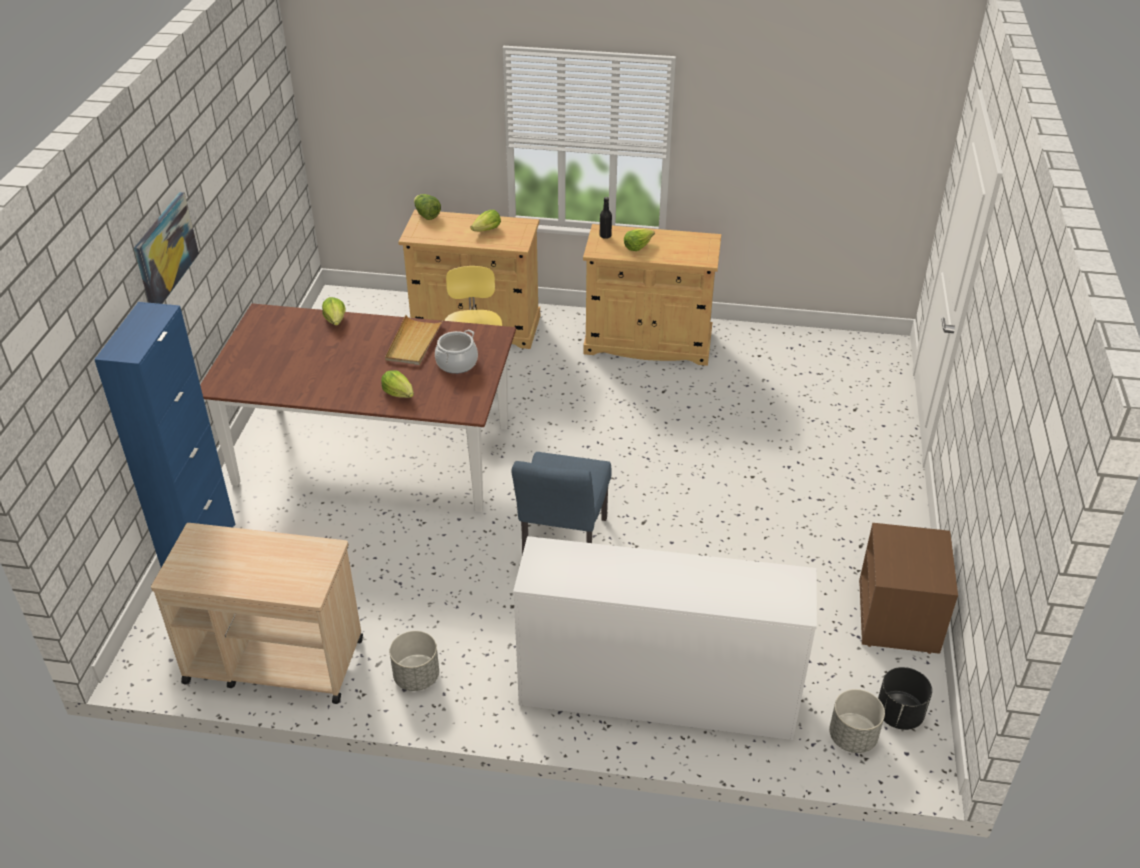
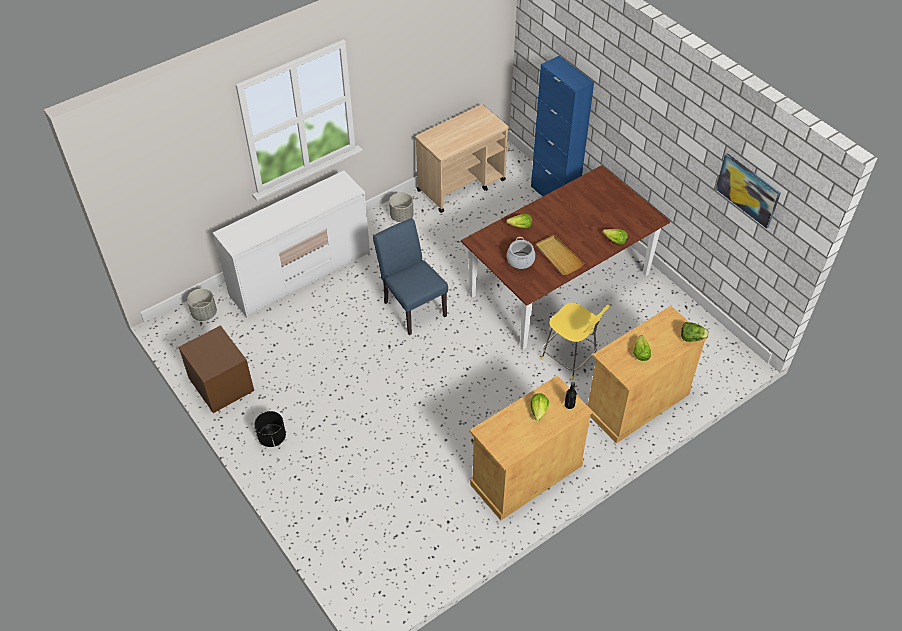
camera: 135 degrees right, 10 degrees up
(165, 250) = (630, 103): picture -> picture (748, 190)
(899, 714) = (190, 337): black planter -> black planter (272, 437)

